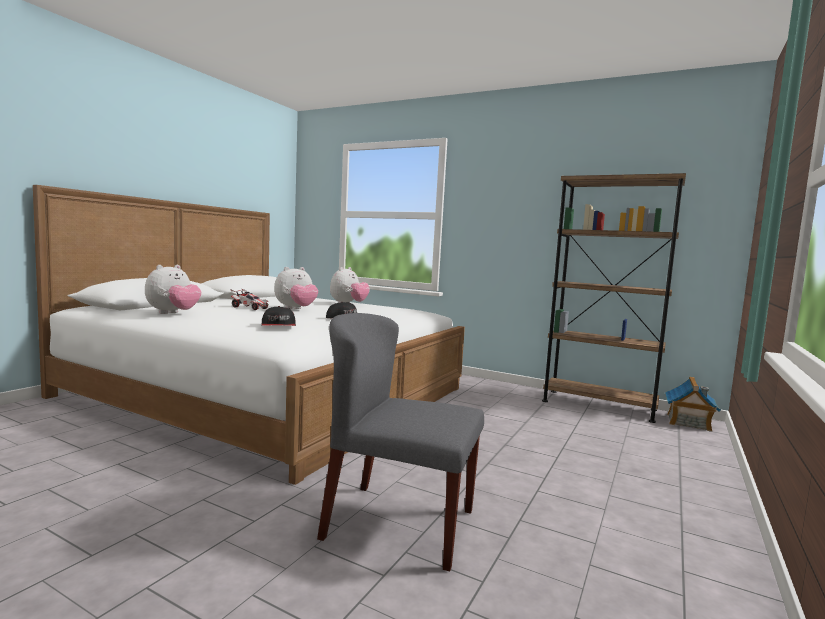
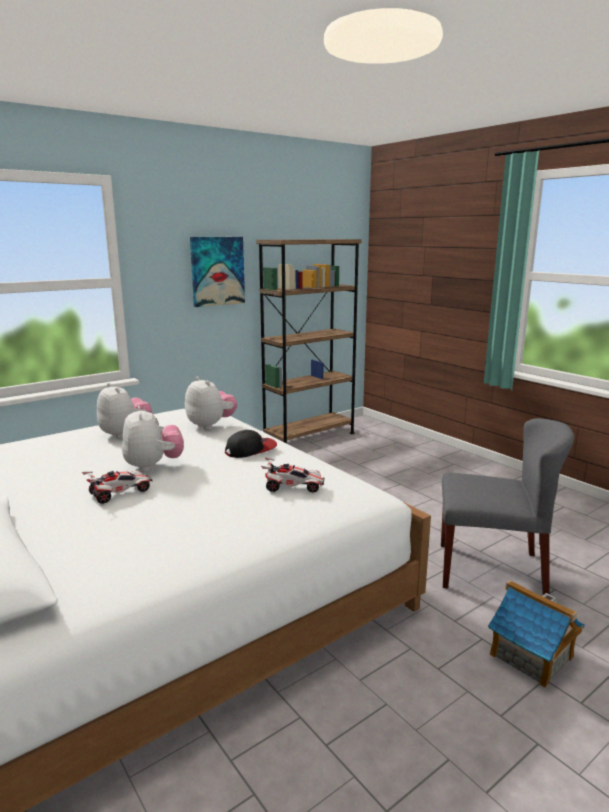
camera: 65 degrees left, 10 degrees up
(173, 313) = (137, 552): plush toy -> plush toy (211, 425)
(278, 326) = (293, 487): cap -> toy car
(398, 523) = (491, 570): grey chair -> grey chair turned 120 degrees counterclockwise
(525, 212) = (217, 271): none -> picture
(688, 422) = (359, 424): toy house -> toy house (531, 656)

